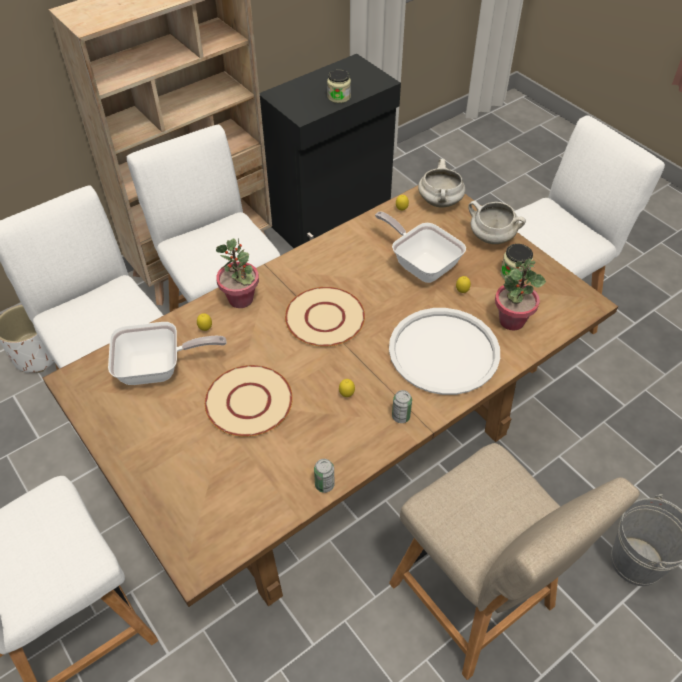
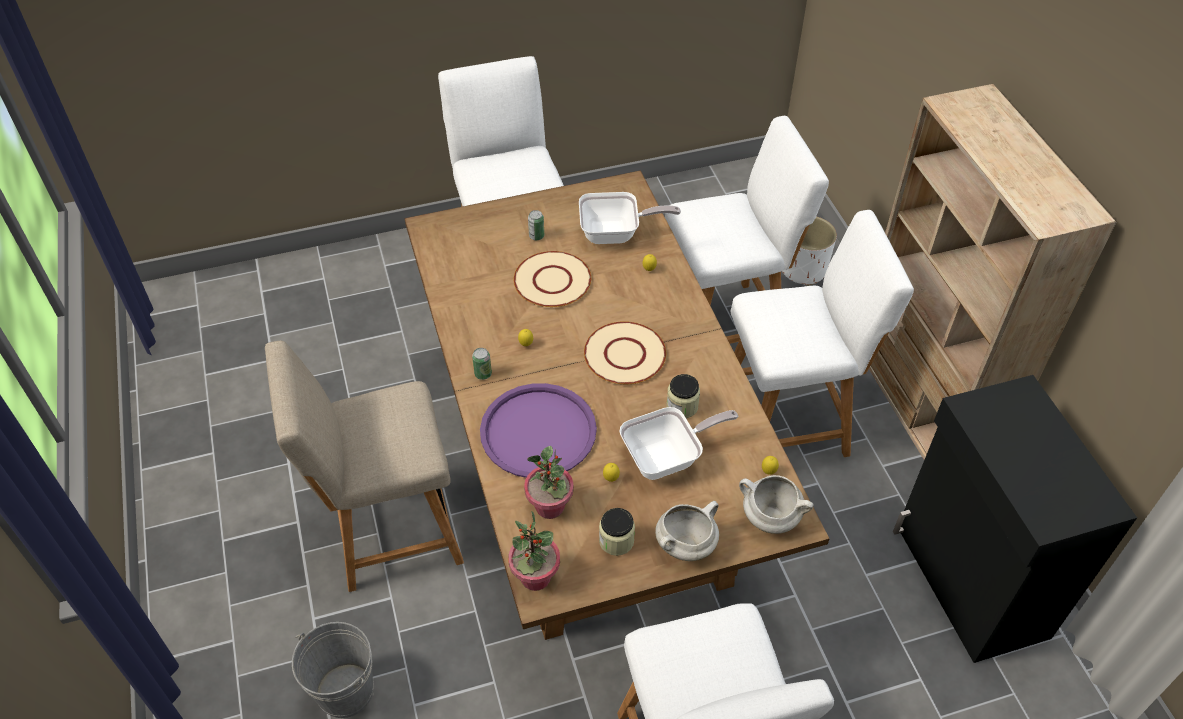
camera: 110 degrees right, 0 degrees up
(158, 369) = (616, 234): frying pan -> frying pan turned 105 degrees counterclockwise
(241, 299) = (677, 300): potted plant -> potted plant (535, 577)
(324, 485) = (447, 307): can -> can (536, 236)
(339, 97) = (1009, 458): jar -> jar (682, 406)
(443, 351) = (538, 432): white tray -> purple tray

